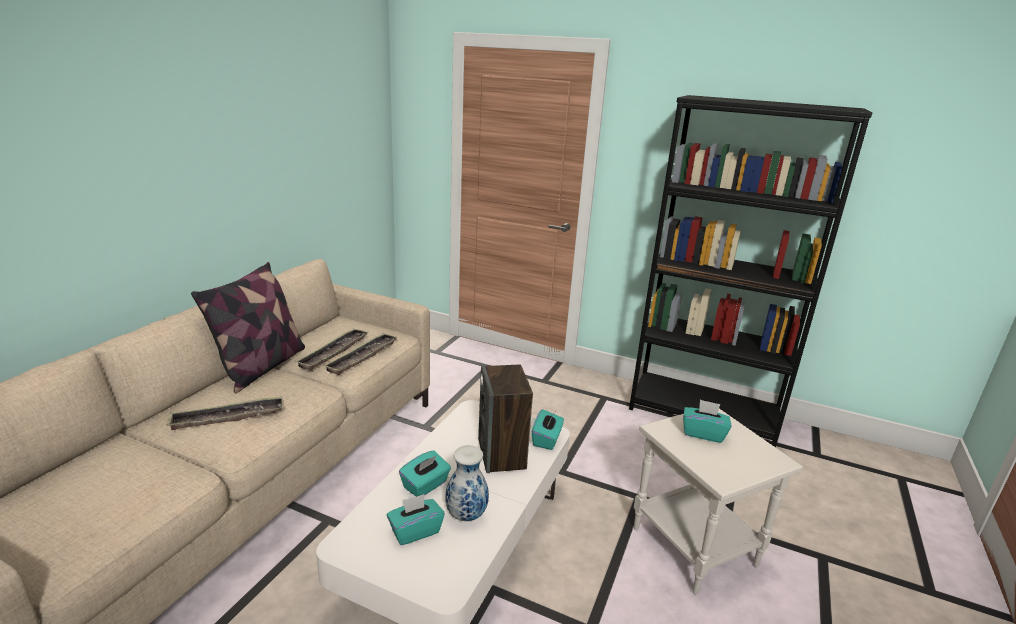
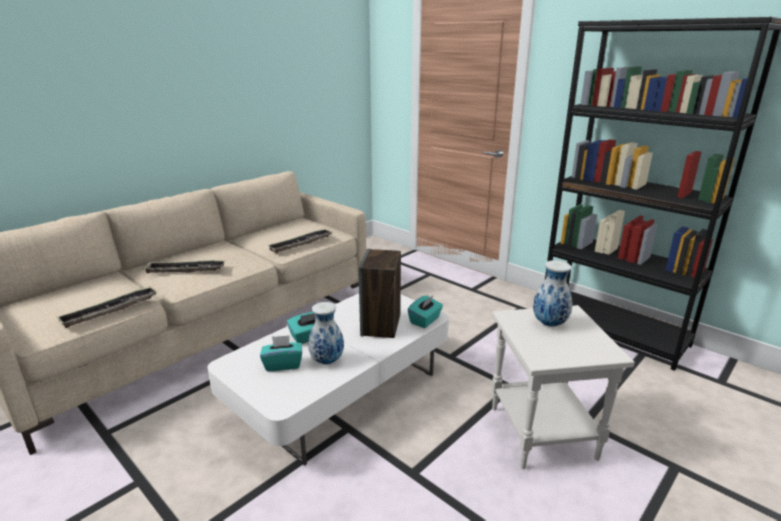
camera: 20 degrees right, 0 degrees up
(261, 367) = (227, 243): pillow -> none
(334, 352) = (282, 239): tray -> tray (110, 310)
(703, 433) = (549, 324): turquoise tissue box -> vase

